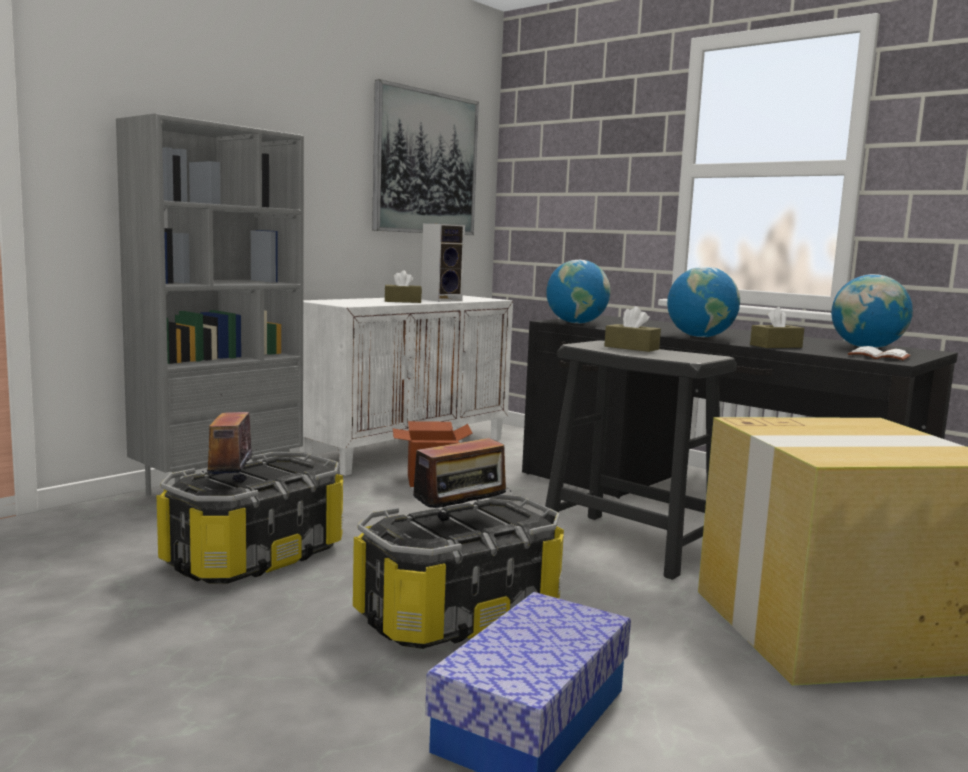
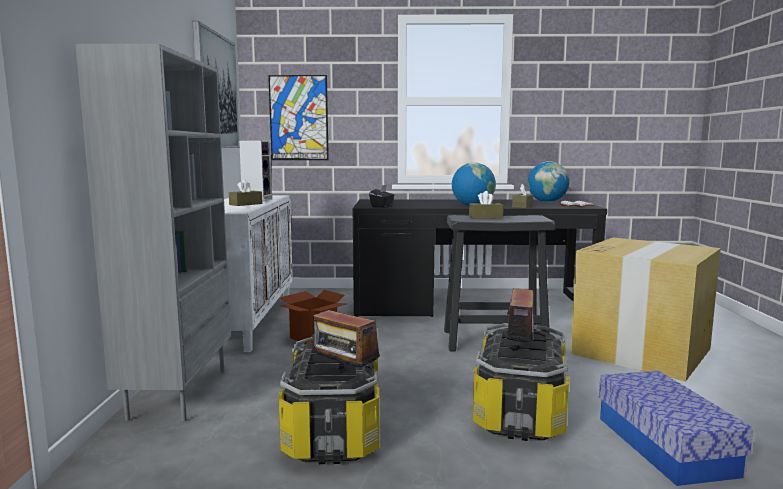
camera: 40 degrees left, 0 degrees up
(556, 197) = (299, 118): none -> picture
(576, 323) = (382, 206): globe -> black tissue box

